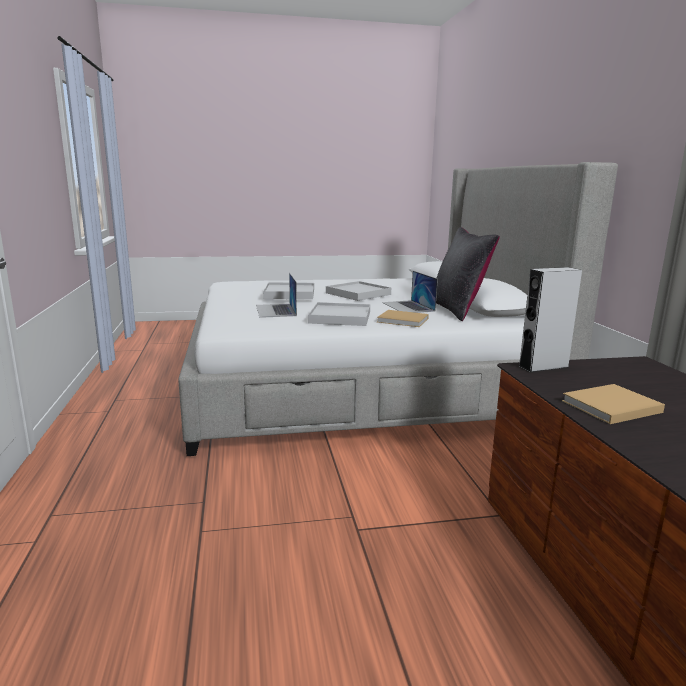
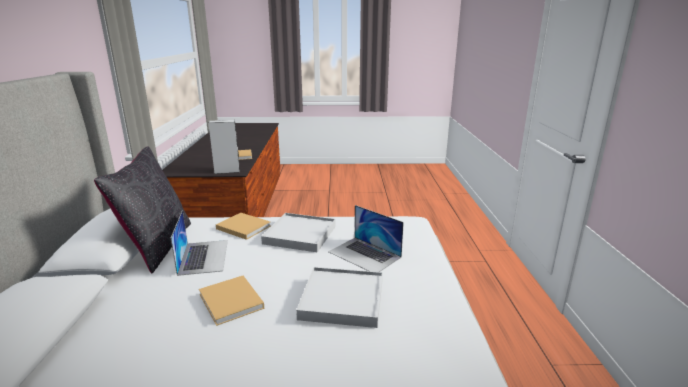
camera: 170 degrees left, 5 degrees up
(275, 310) = (364, 254): laptop -> laptop turned 135 degrees clockwise
(358, 294) = (231, 302): white tray -> beige book

